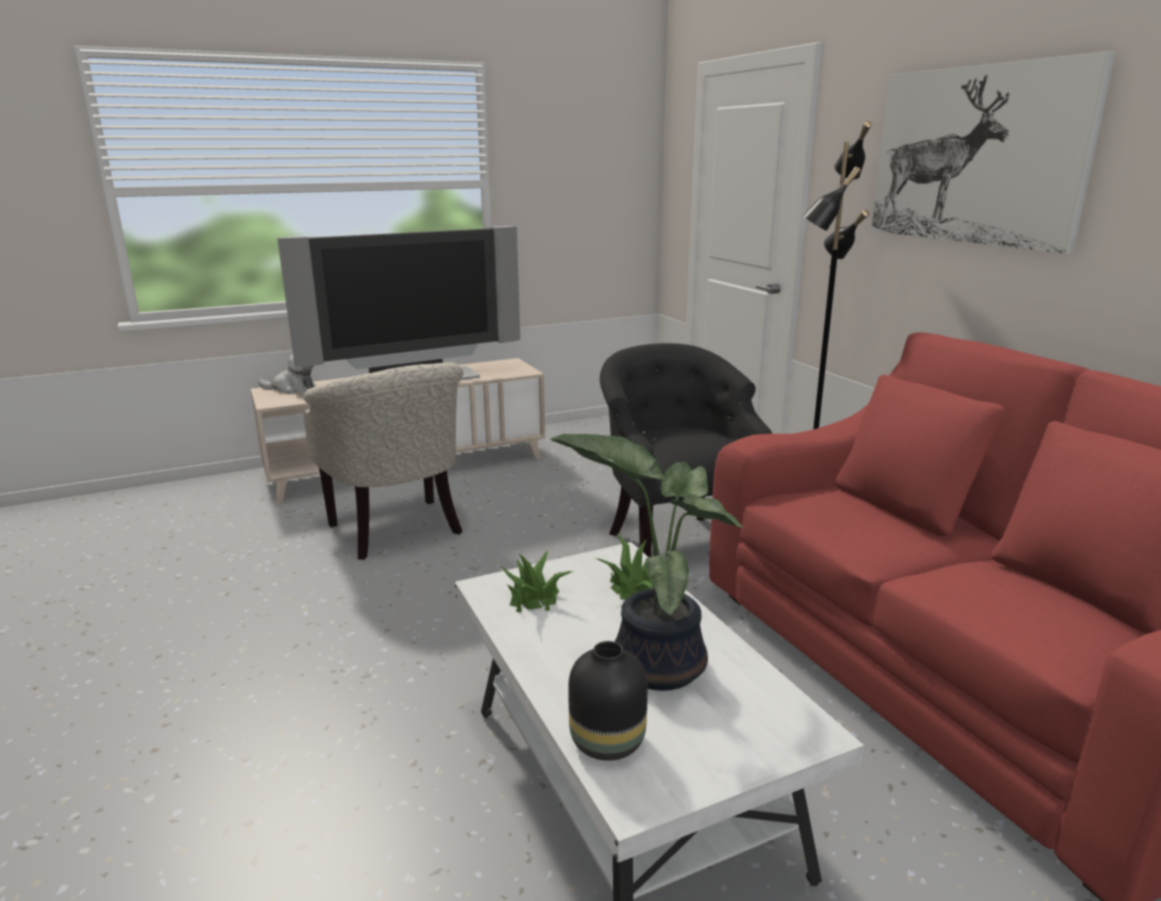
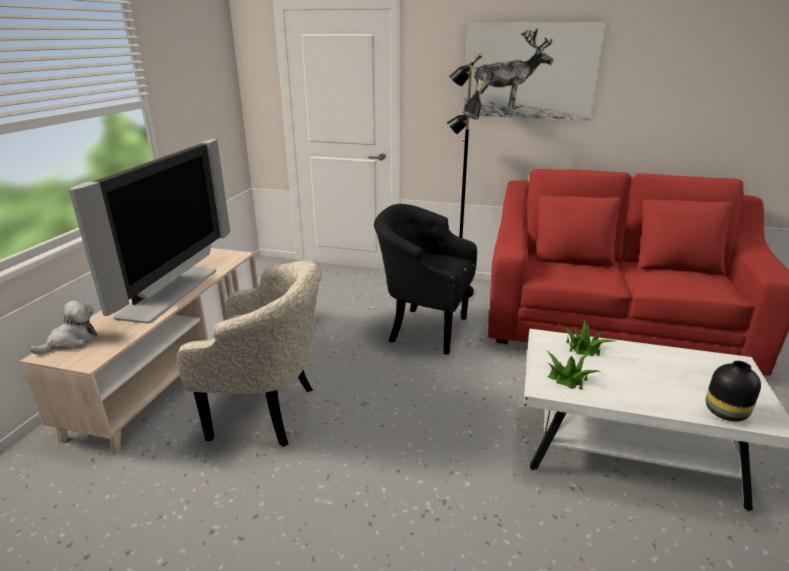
camera: 50 degrees left, 5 degrees up
(655, 663) = (662, 373): potted plant -> none

